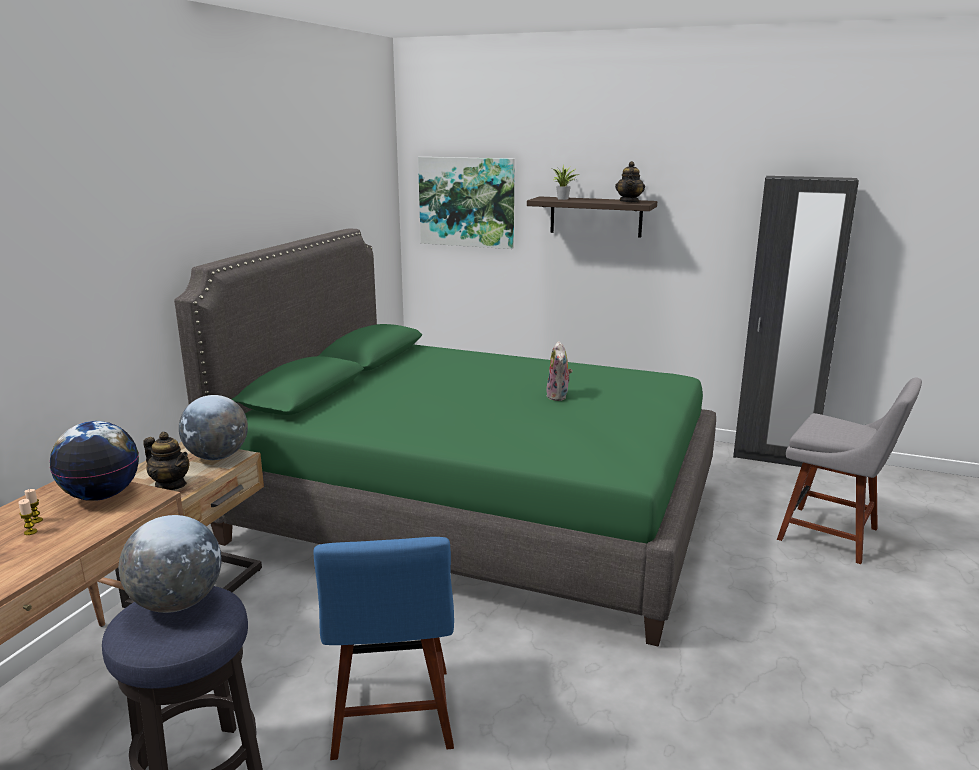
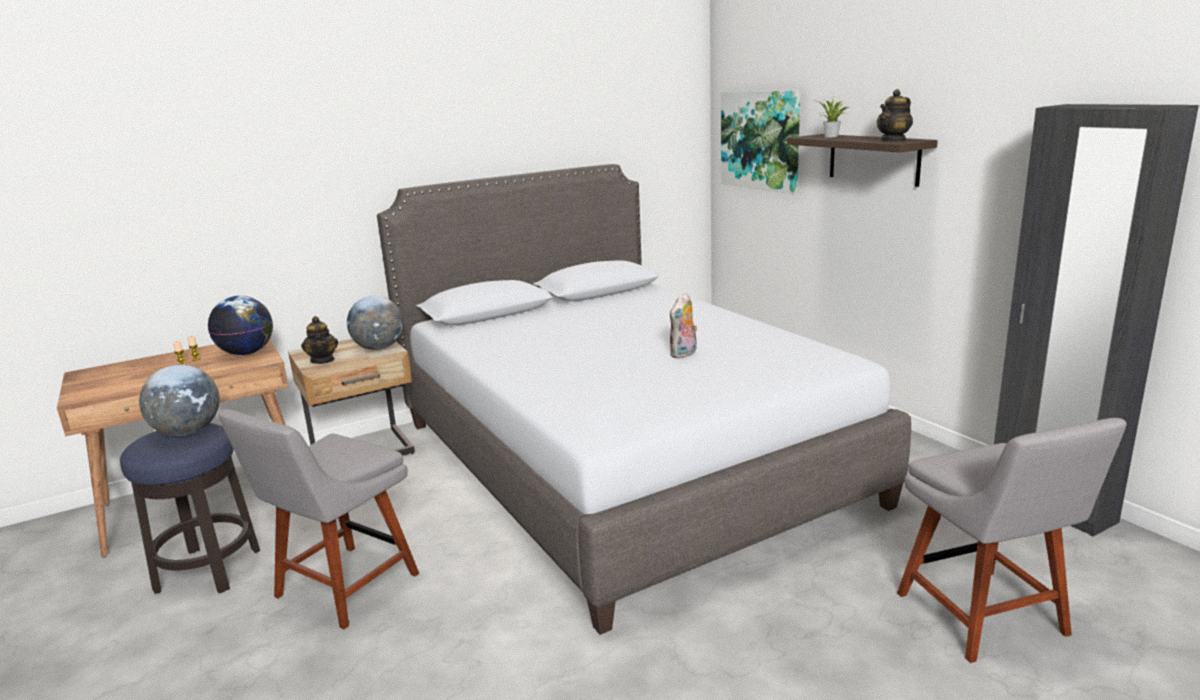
camera: 40 degrees right, 0 degrees up
(392, 718) = (341, 589): blue chair -> grey chair
(476, 513) = (621, 461): green bed -> grey bed

